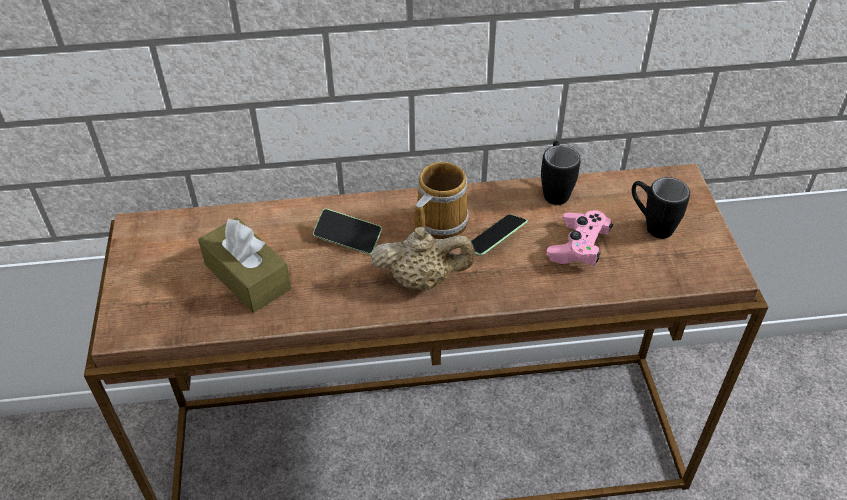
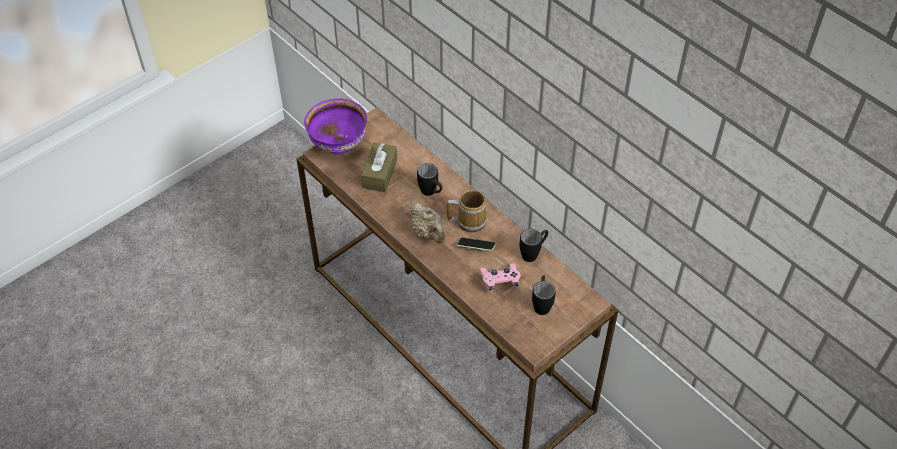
camera: 55 degrees right, 5 degrees up
(132, 298) = (338, 145): none -> purple bowl
(348, 238) = (431, 193): phone -> black mug

